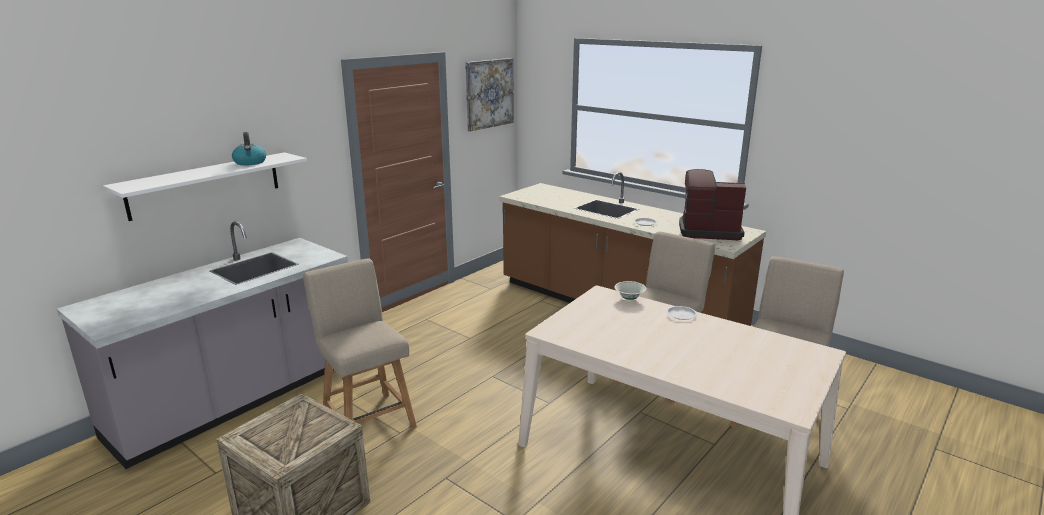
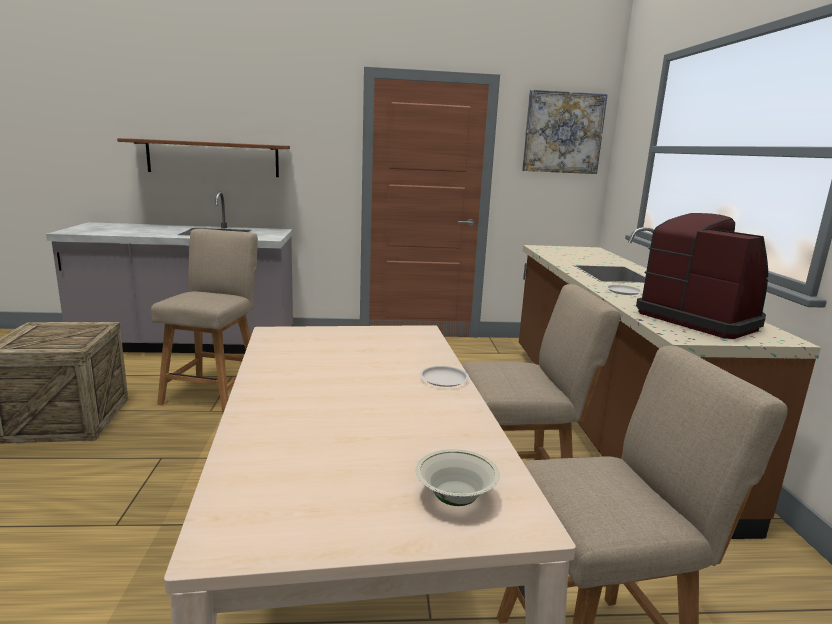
camera: 45 degrees right, 5 degrees down
(205, 185) = (213, 158): white shelf -> brown shelf
(250, 162) = (242, 143): kettle -> none
(629, 298) = (433, 345): white bowl -> white bowl (455, 499)

